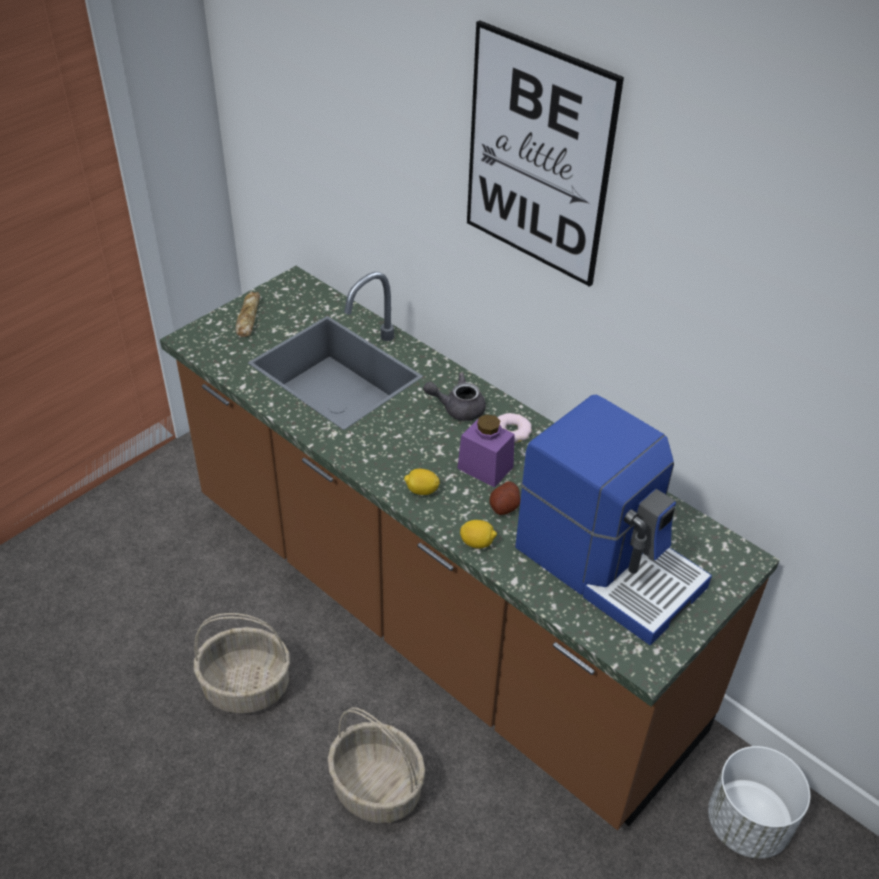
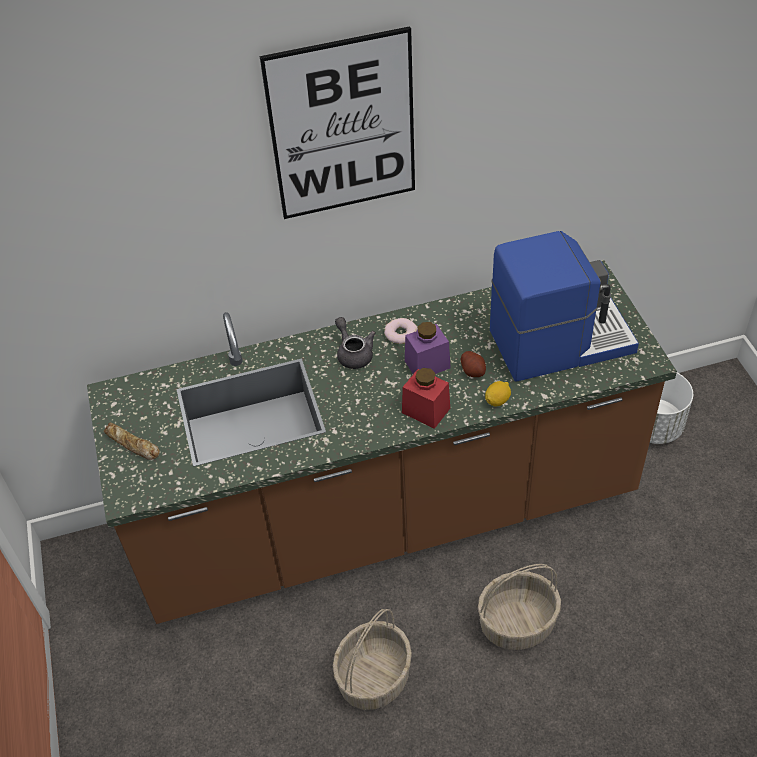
camera: 55 degrees left, 5 degrees up
(421, 490) = (426, 410): lemon -> red jar
(457, 408) = (353, 353): grey teapot -> grey teapot turned 120 degrees clockwise

